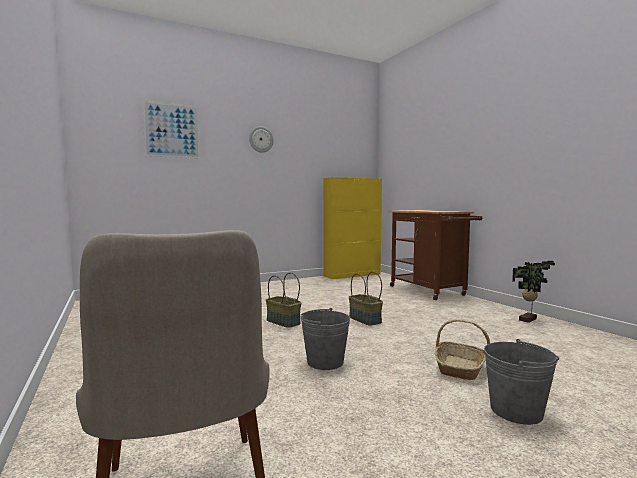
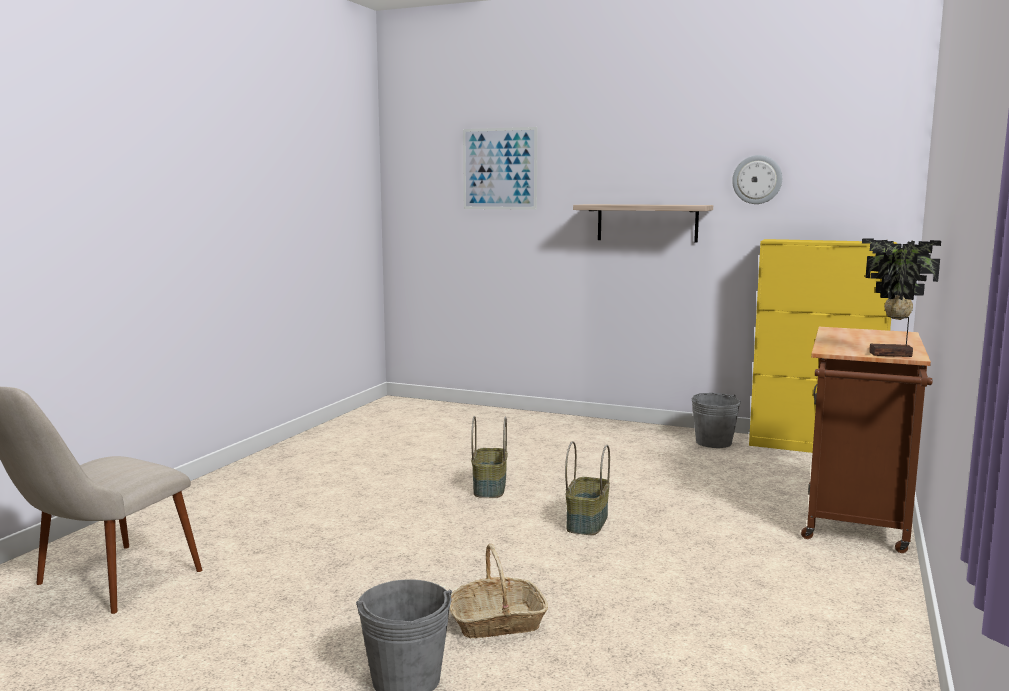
camera: 50 degrees right, 5 degrees up
(261, 139) = (638, 170): wall clock -> wall clock (757, 179)
(267, 169) = (647, 222): none -> shelf
(325, 362) = (400, 547): grey bucket -> grey bucket (713, 442)
(529, 320) = (858, 637): potted plant -> potted plant (892, 355)

